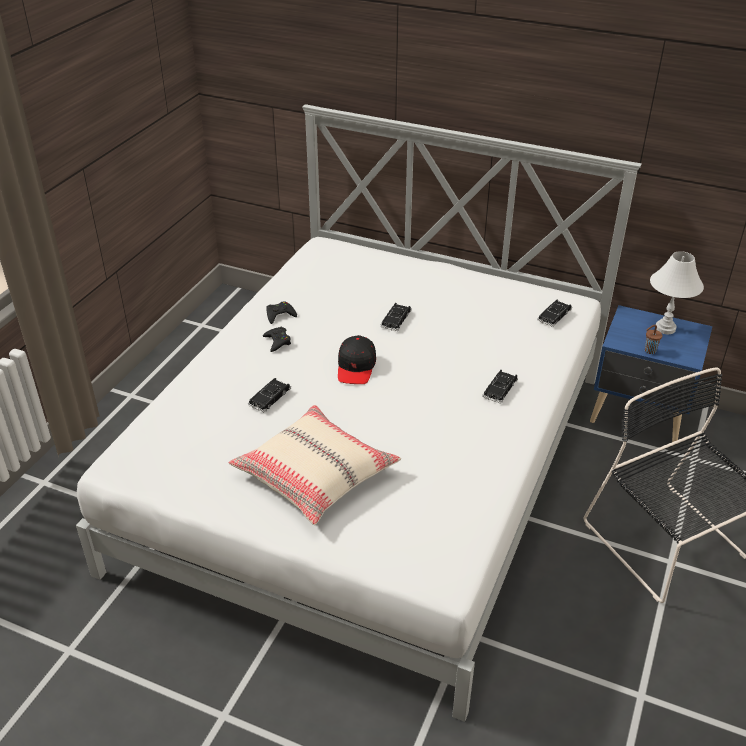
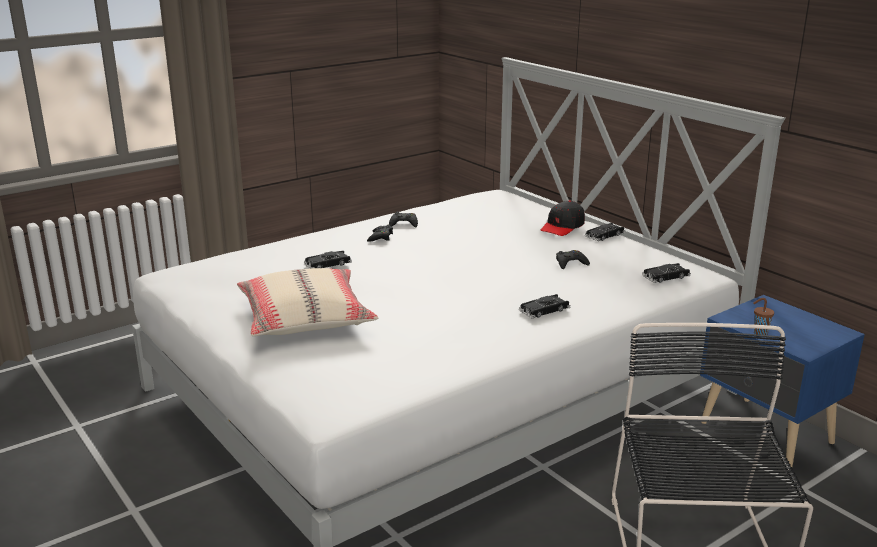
camera: 30 degrees right, 15 degrees down
(356, 367) = (426, 265): black cap -> black cap (562, 227)
(396, 320) = (502, 247): black toy car -> black toy car (604, 235)
(469, 322) = (570, 263): none -> black game controller
(665, 328) = (800, 322): white table lamp -> none

